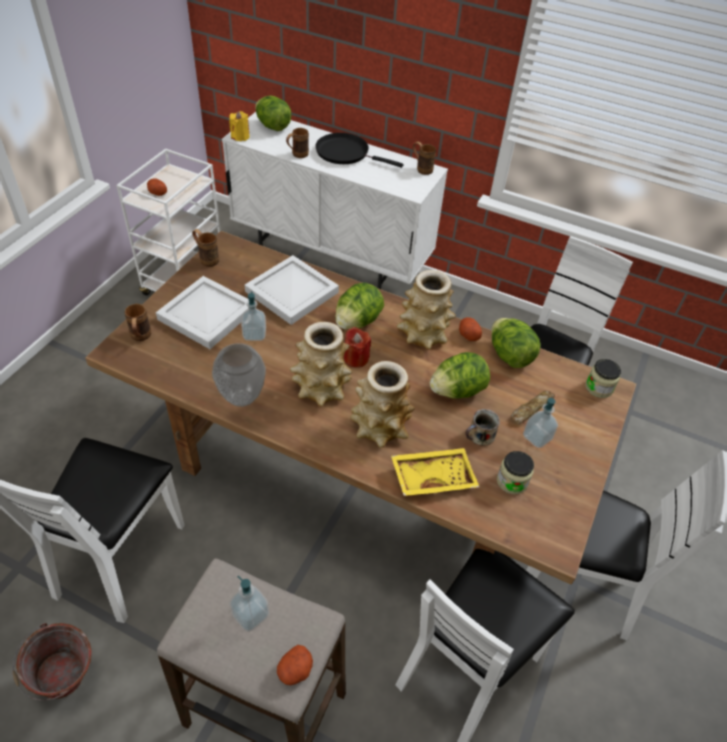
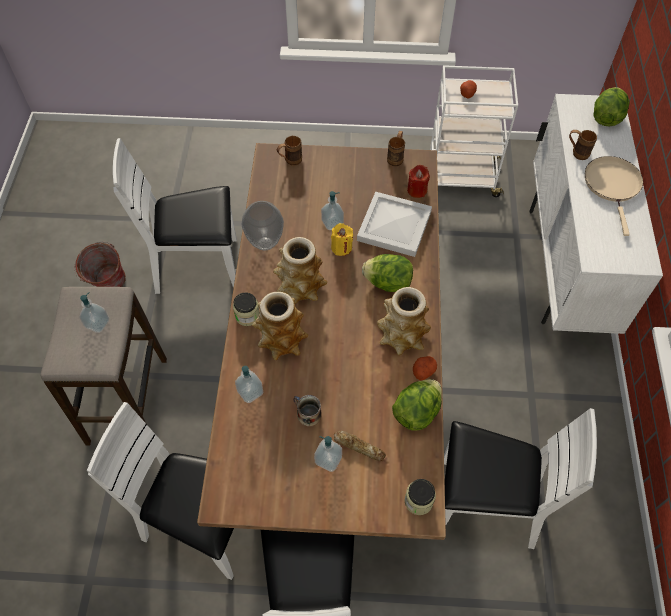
camera: 70 degrees right, 10 degrees up
(205, 314) = (334, 185): white tray -> none
(240, 136) = (569, 103): yellow candle -> yellow candle (341, 247)
(295, 670) = (67, 362): potato -> none
(346, 153) = (612, 185): black frying pan -> beige frying pan
(356, 358) = (345, 297): red candle -> red candle (417, 190)
(421, 168) = (641, 253): brown mug -> none
(432, 476) = (250, 392): yellow tray -> soap dispenser
(457, 391) = (349, 382): lettuce -> none
(512, 481) = (271, 451): jar -> jar (247, 316)

